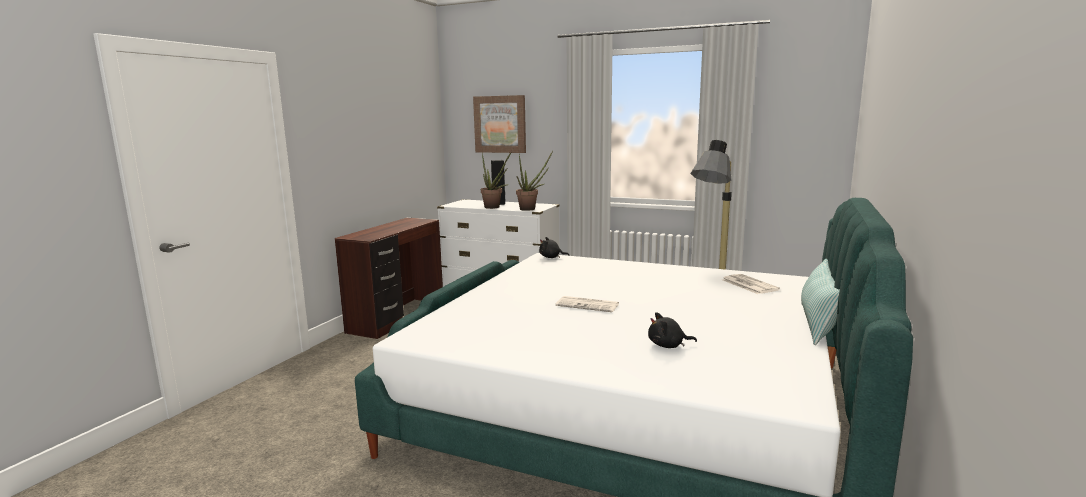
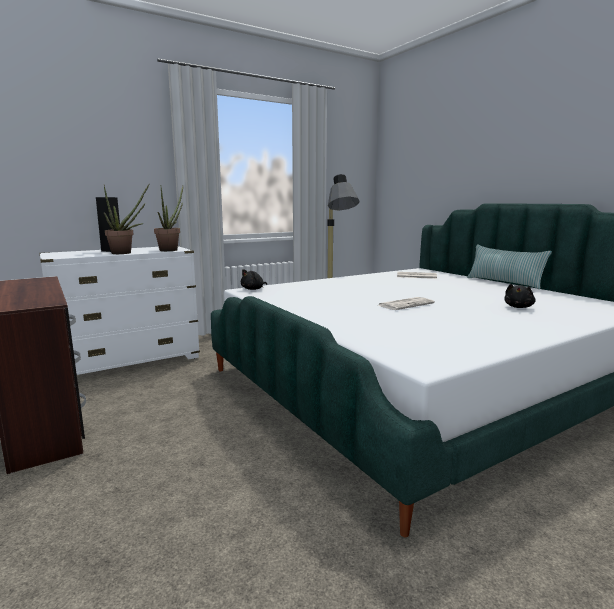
camera: 55 degrees left, 0 degrees up
(500, 124) = (76, 156): picture -> none

